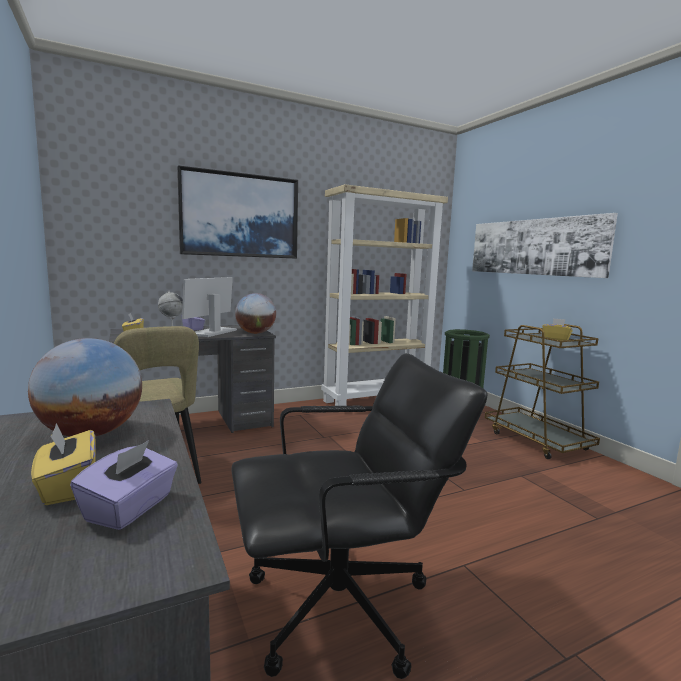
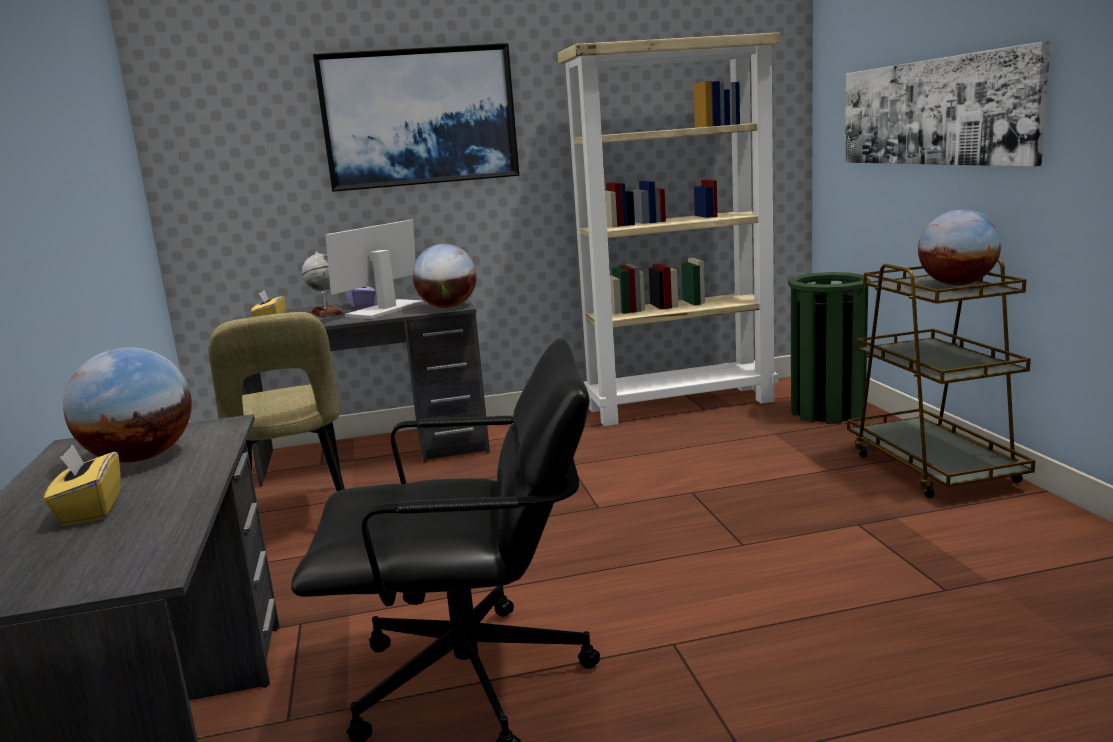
camera: 15 degrees right, 5 degrees up
(130, 508) = (135, 529): purple tissue box -> none
(556, 339) = (956, 284): yellow tissue box -> globe

